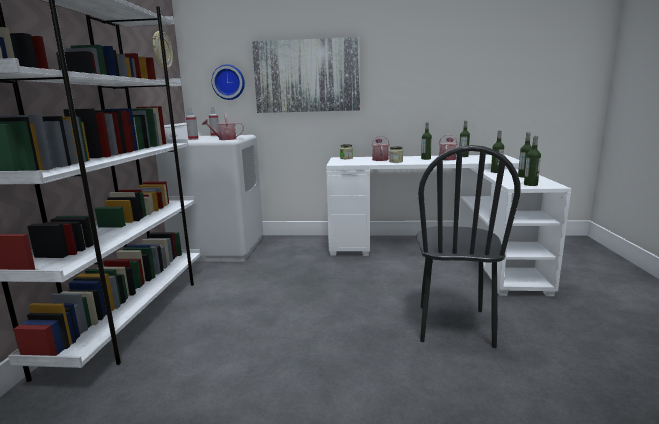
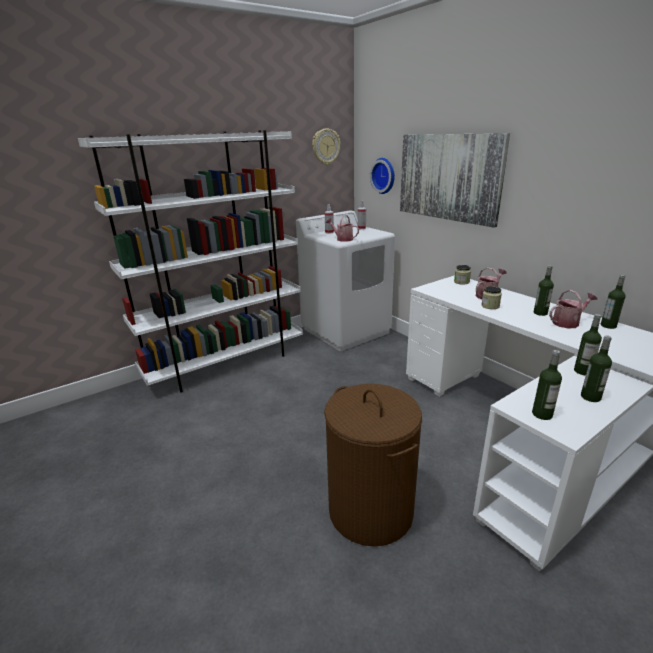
camera: 50 degrees right, 10 degrees up
(453, 325) = (370, 510): black chair -> brown laundry basket

